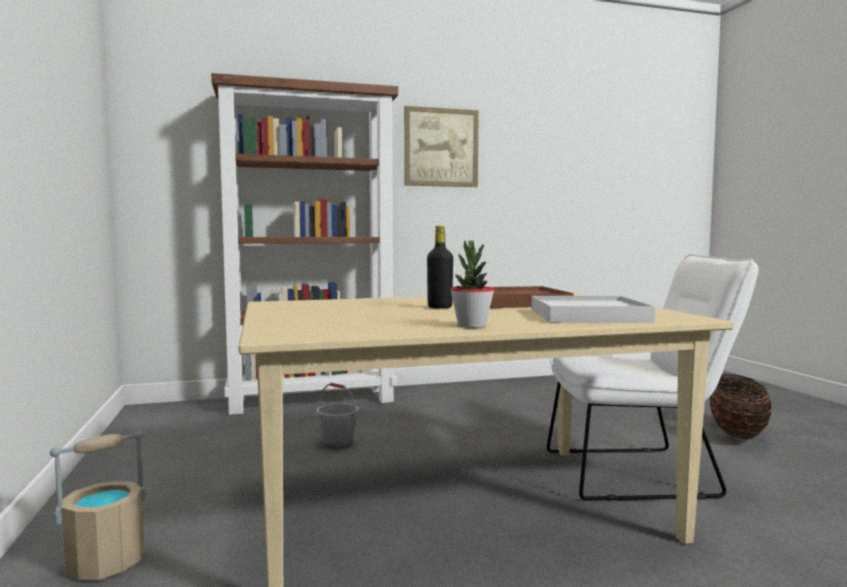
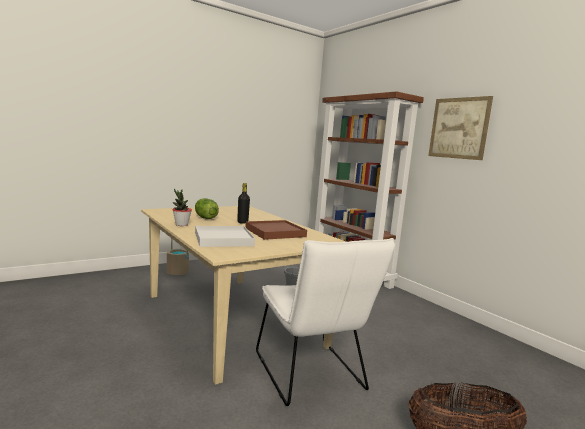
camera: 70 degrees right, 5 degrees up
(394, 317) = (205, 218): none -> lettuce

